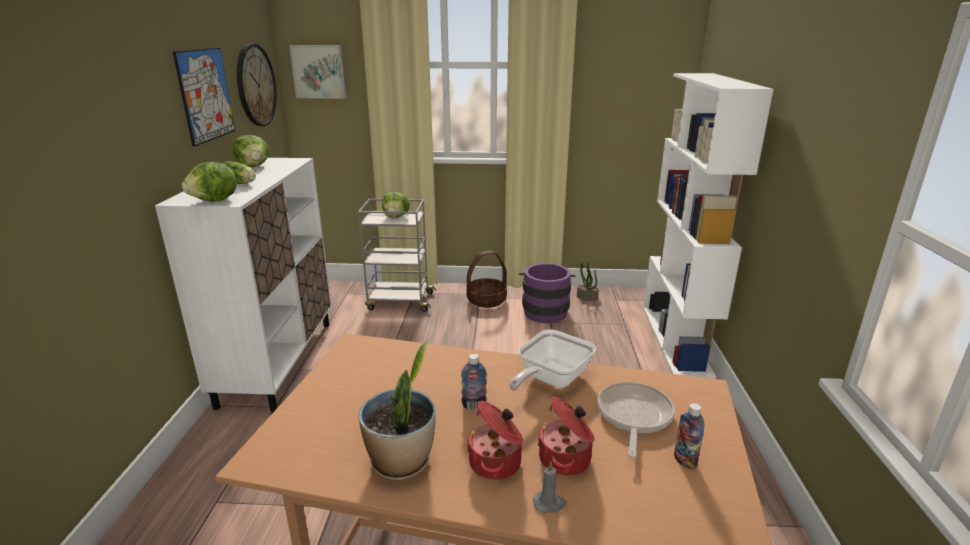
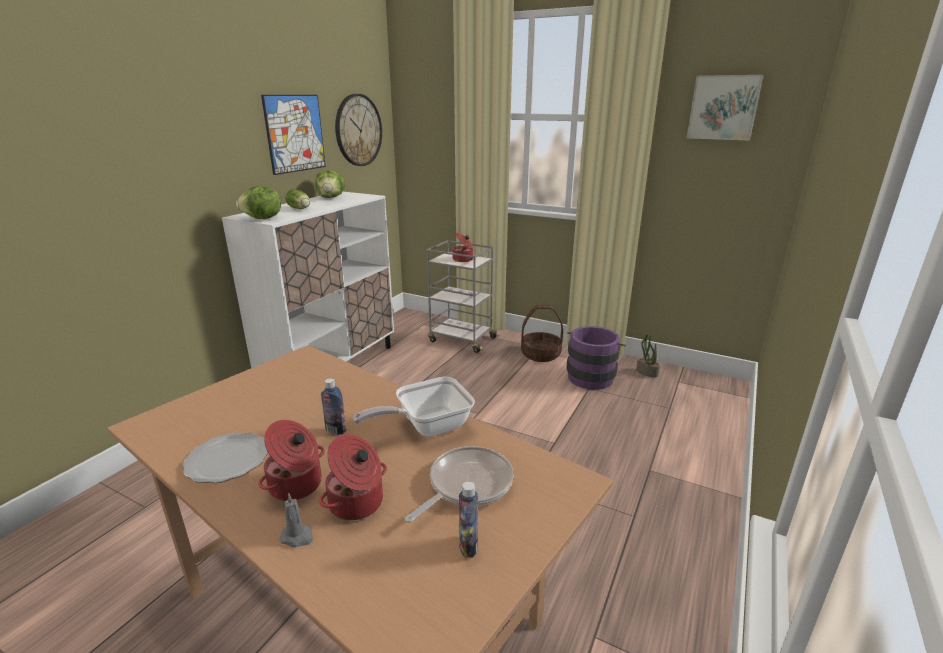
camera: 25 degrees right, 0 degrees up
(319, 71) = (421, 121): picture -> picture (723, 107)
(396, 217) = (463, 259): lettuce -> cooking pot
(401, 462) = (228, 459): potted plant -> plate
(676, 340) = (719, 439): white bookcase -> none

